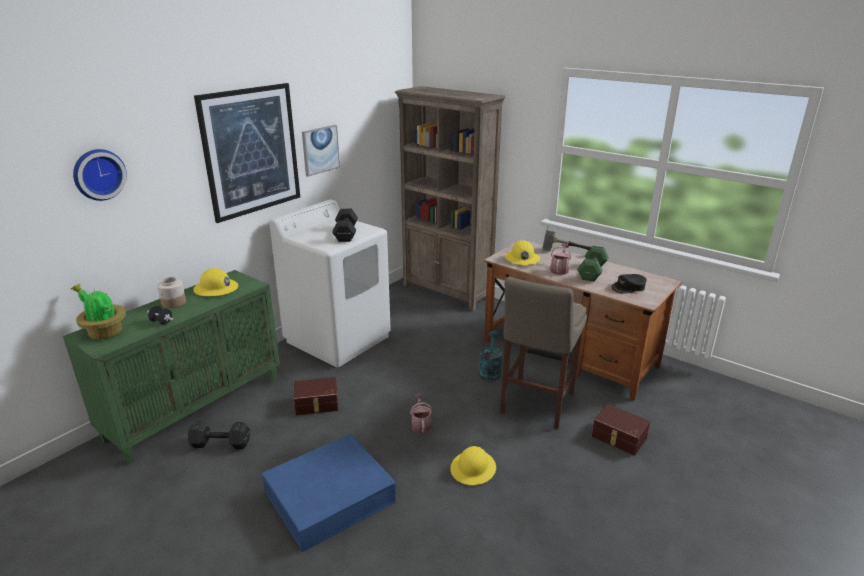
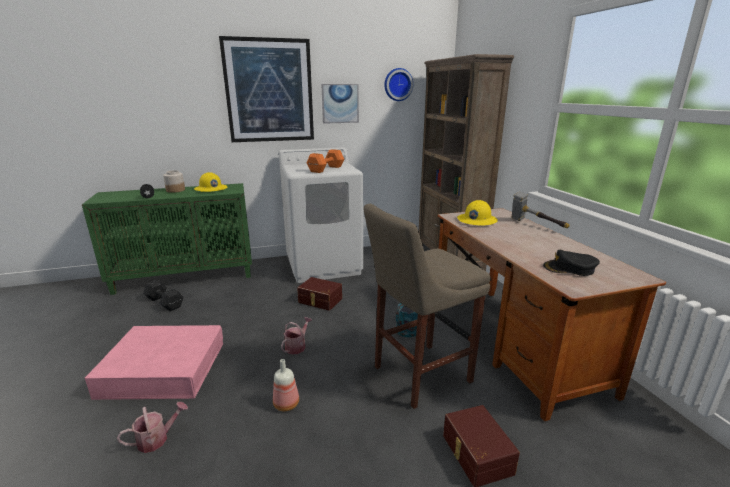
camera: 35 degrees right, 5 degrees down
(98, 174) = (135, 82): wall clock -> wall clock (397, 84)
(104, 332) = (114, 195): potted plant -> none
(317, 404) = (250, 301): brown storage box -> brown storage box (319, 301)
(329, 497) = (163, 368): blue storage box -> pink storage box
(345, 234) = (325, 169): black dumbbell -> orange dumbbell
(473, 469) = (287, 404): yellow hard hat -> bottle
(559, 269) = (504, 236): watering can -> watering can (157, 439)
(592, 272) = (542, 245): green dumbbell -> none

